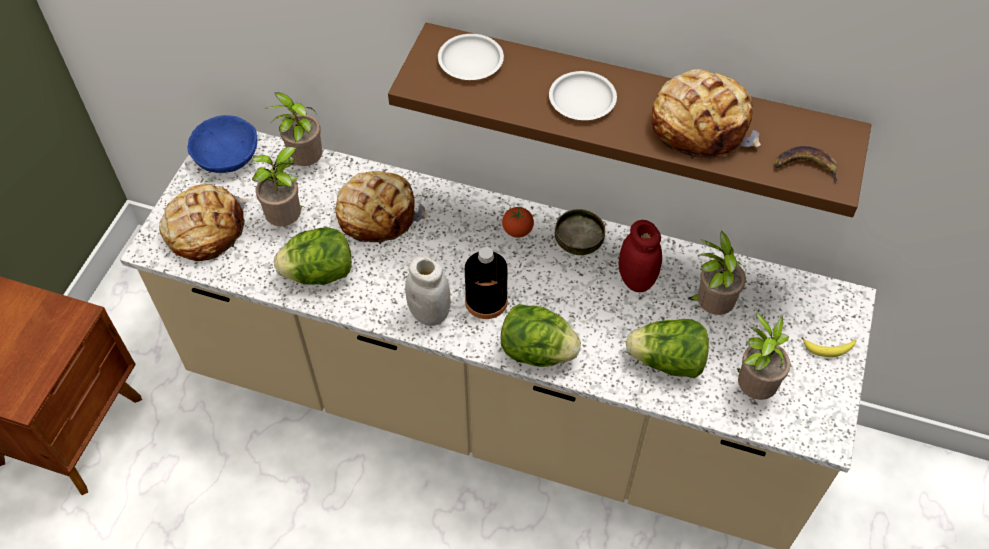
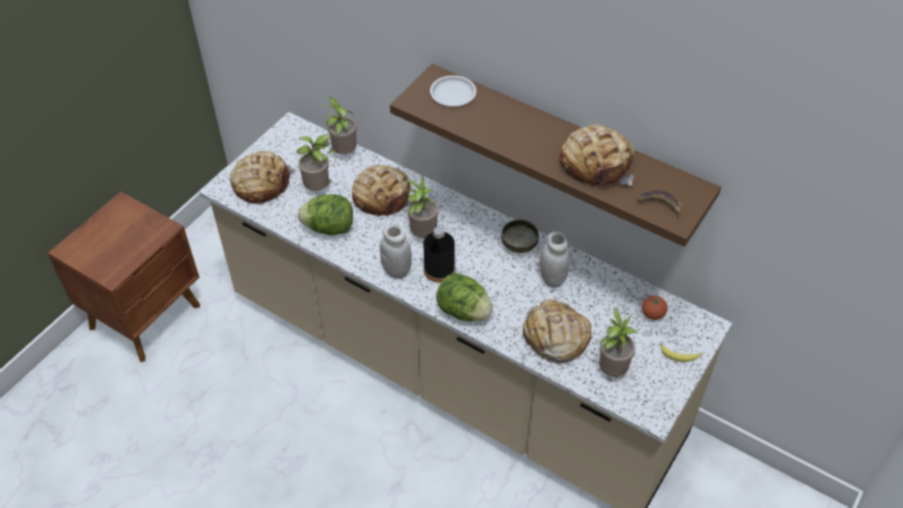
camera: 15 degrees right, 5 degrees down
(227, 156) = (291, 138): blue bowl -> none
(517, 231) = (478, 228): tomato -> tomato (652, 314)
(582, 100) = (519, 133): white plate -> none
(636, 280) = (552, 278): red jar -> white jar
(667, 361) = (555, 338): lettuce -> bread
(710, 306) = (601, 308): potted plant -> potted plant (422, 234)

